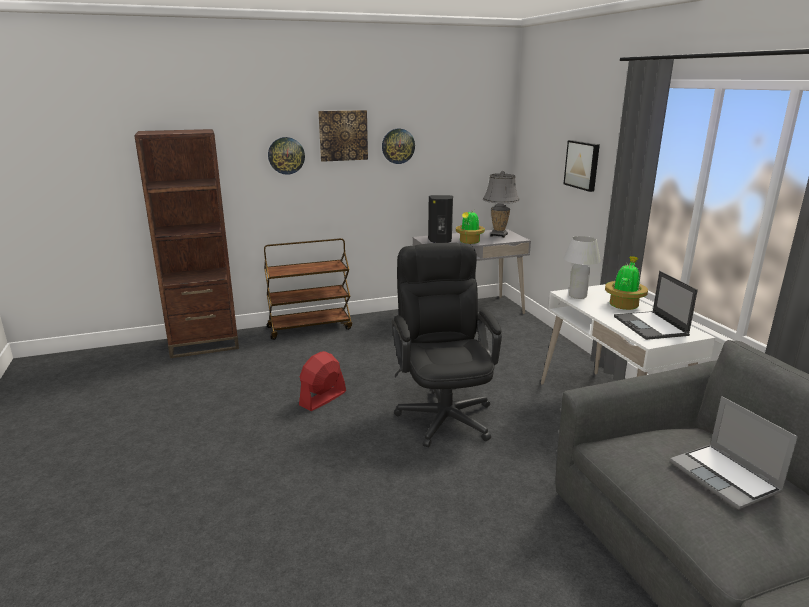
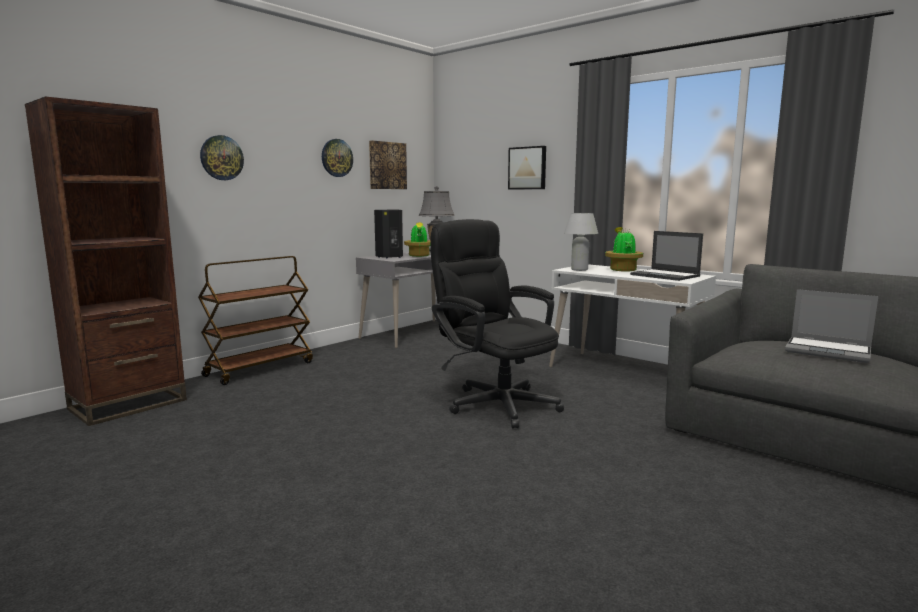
camera: 30 degrees left, 10 degrees down
(322, 399) = (355, 418): red fan -> none
(343, 135) = (283, 140): picture -> picture (387, 165)

